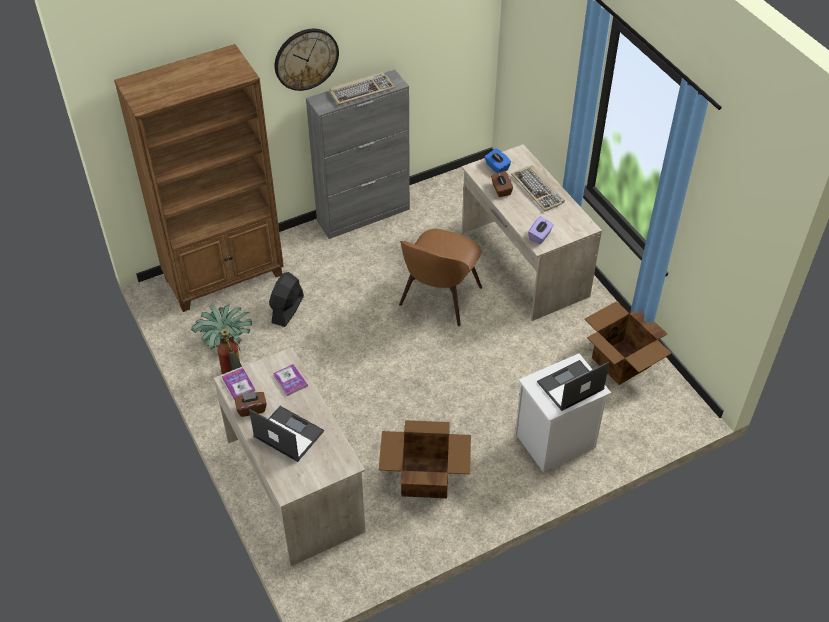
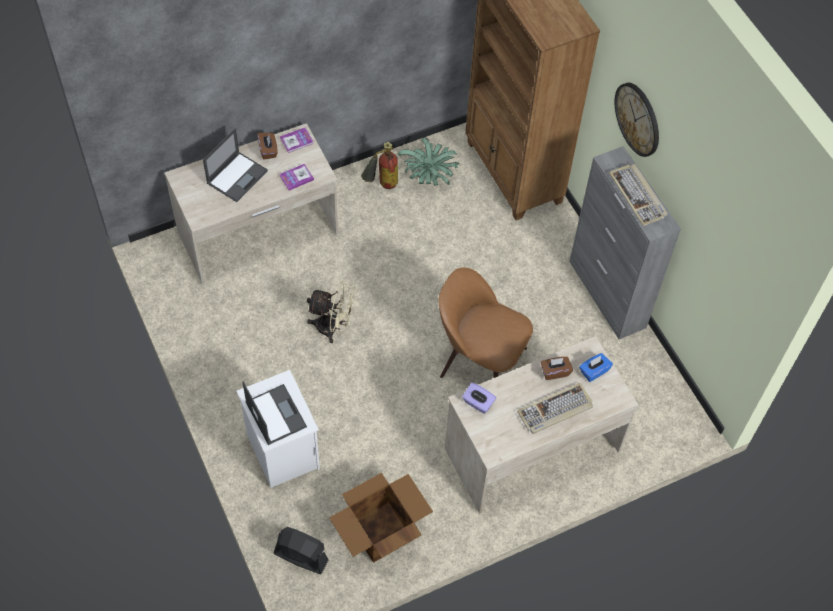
camera: 90 degrees right, 10 degrees up
(287, 309) = (467, 225): black fan -> black fan (301, 556)
(412, 409) = (333, 327): none -> beige fan
(424, 477) = (254, 333): cardboard box -> none

